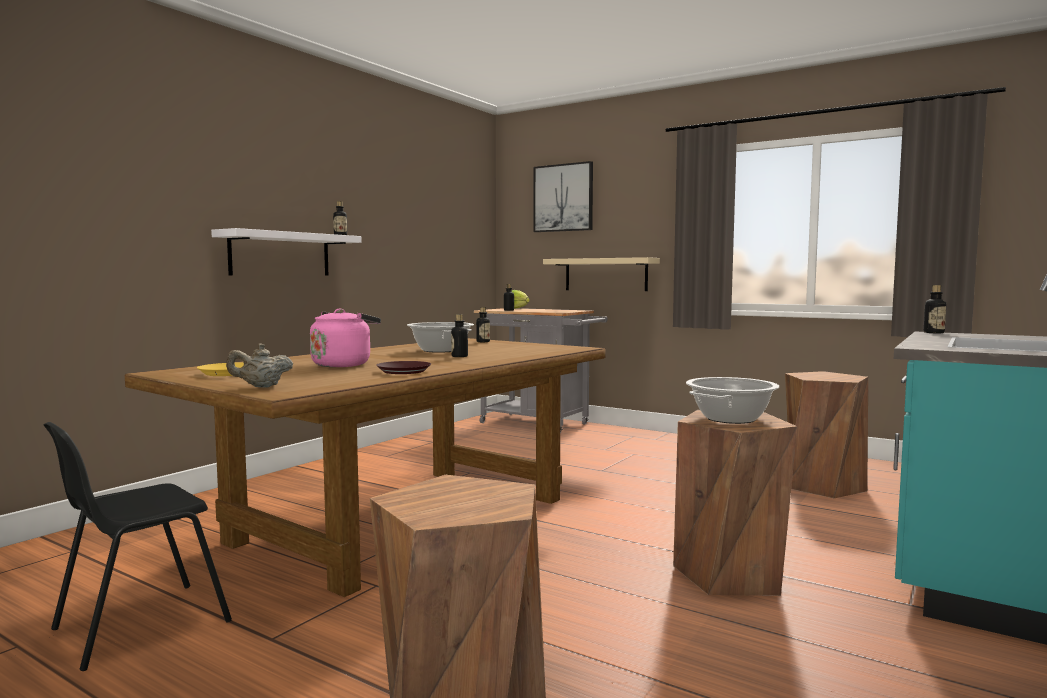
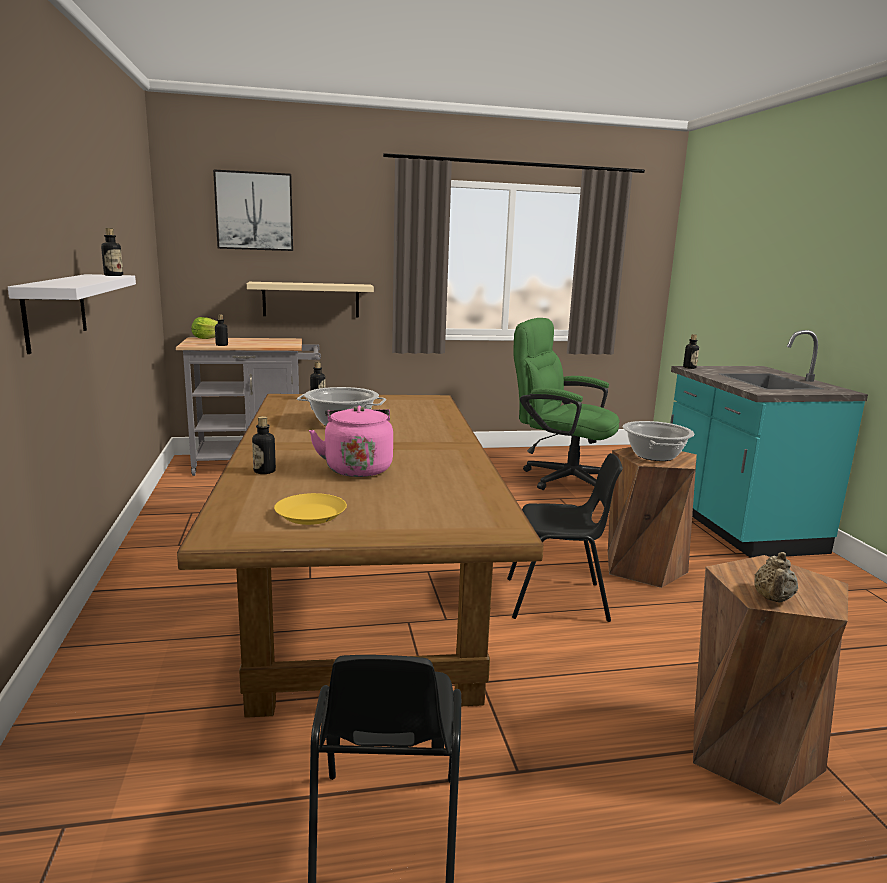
camera: 45 degrees left, 10 degrees up
(261, 387) = (446, 526): beige teapot -> beige teapot (773, 599)
(404, 371) = (454, 467): brown plate -> none
(459, 356) = (399, 431): bottle -> bottle (264, 471)
(567, 565) = (558, 600): none -> black chair
(822, 486) = (561, 478): brown stool -> green office chair

